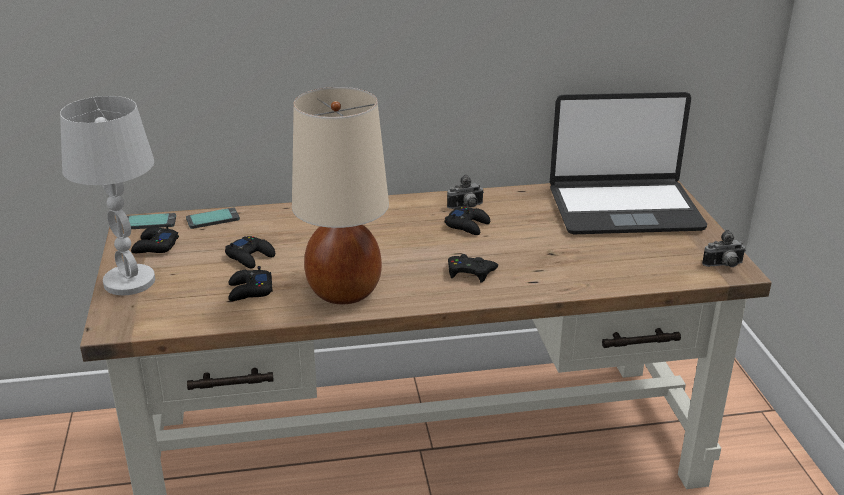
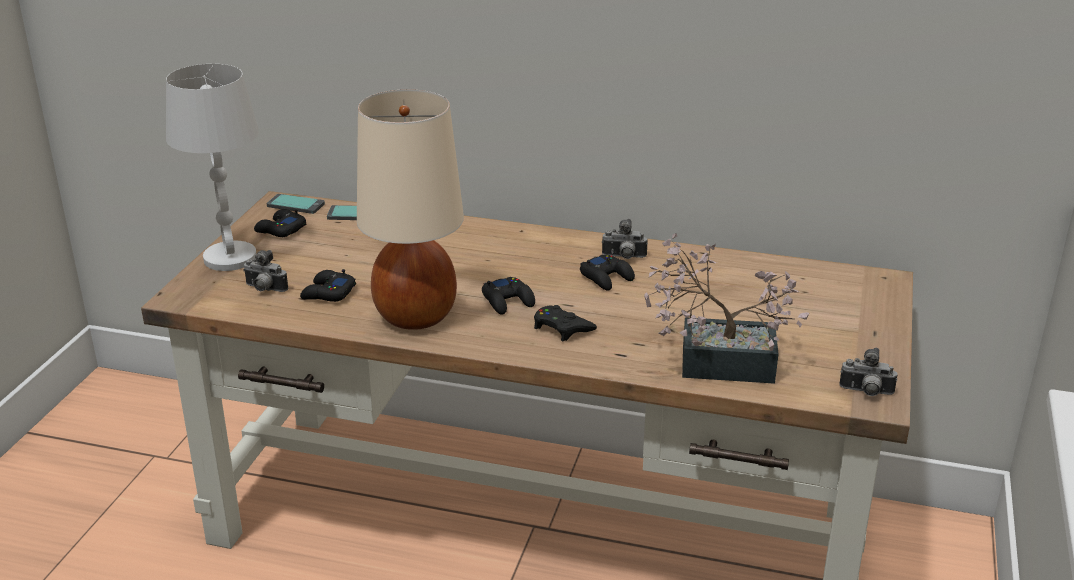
camera: 25 degrees right, 0 degrees up
(188, 301) = (264, 289): none -> camera
(250, 256) = (358, 260): black game controller -> black game controller (508, 301)
(605, 270) = (714, 362): none -> potted plant
(623, 208) = (807, 299): laptop -> none

